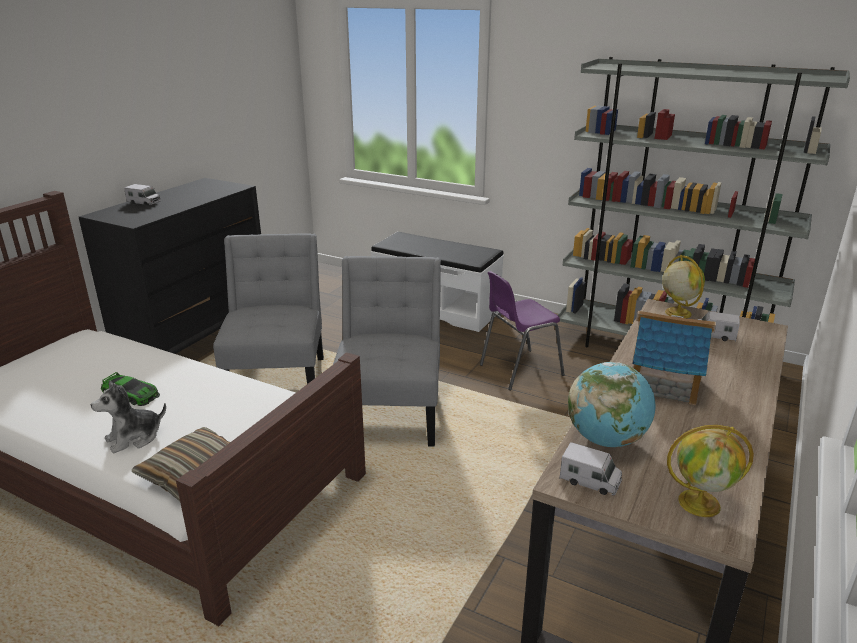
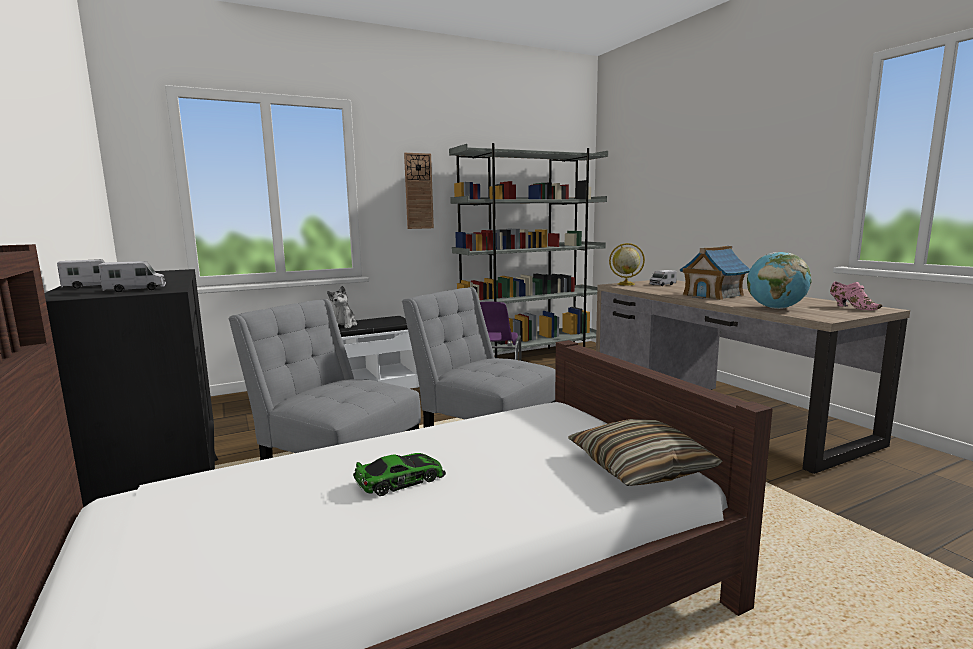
camera: 55 degrees left, 15 degrees down
(134, 438) = (519, 491): plush toy -> plush toy (344, 325)
(557, 110) = (418, 191): none -> wall clock
(590, 481) = (825, 315): toy truck -> toy truck (135, 290)
(700, 503) = (852, 307): globe -> pink shoe

